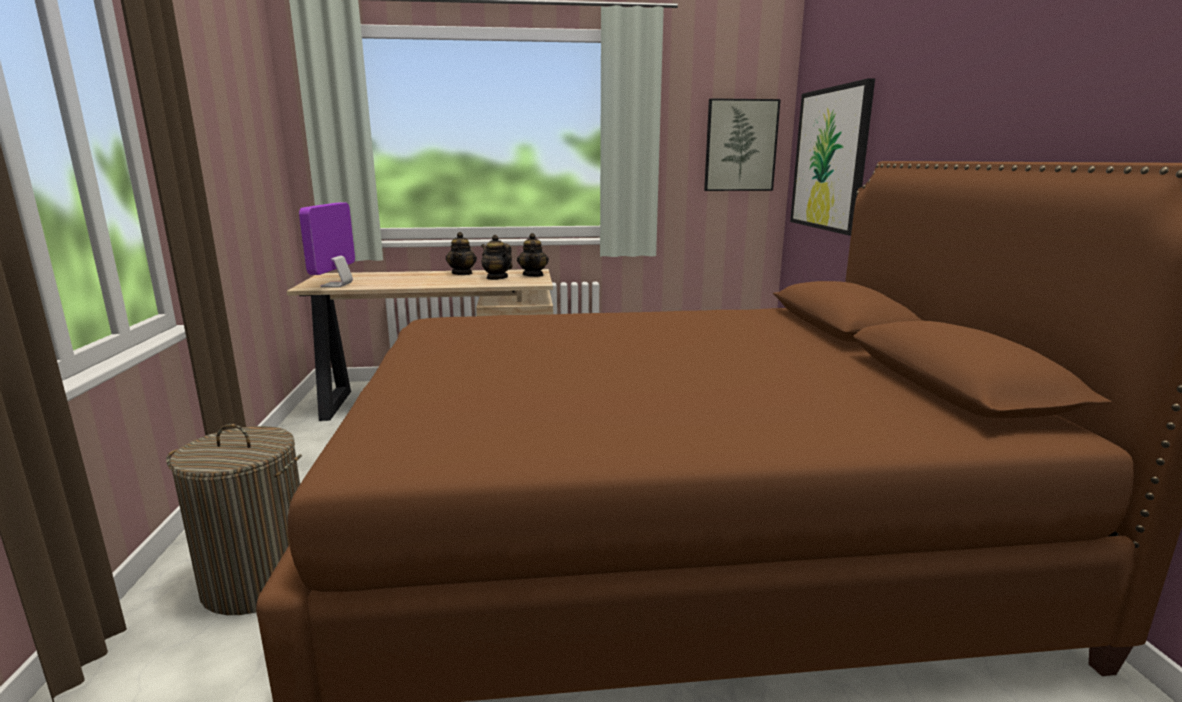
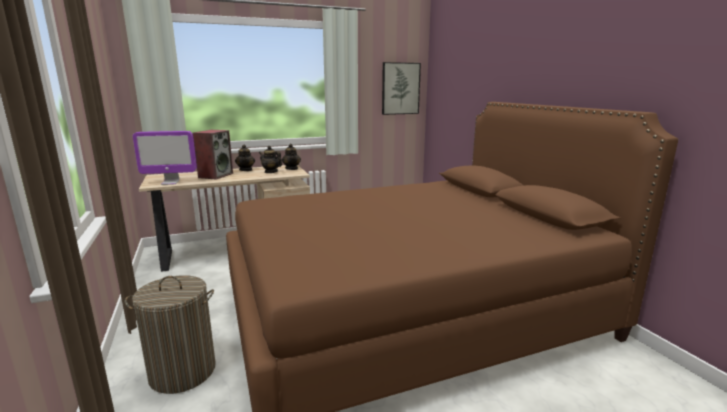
camera: 15 degrees left, 0 degrees up
(337, 285) = (170, 182): monitor -> monitor turned 90 degrees counterclockwise
(410, 279) = (215, 175): none -> speaker
(830, 159) = (453, 97): picture -> none

